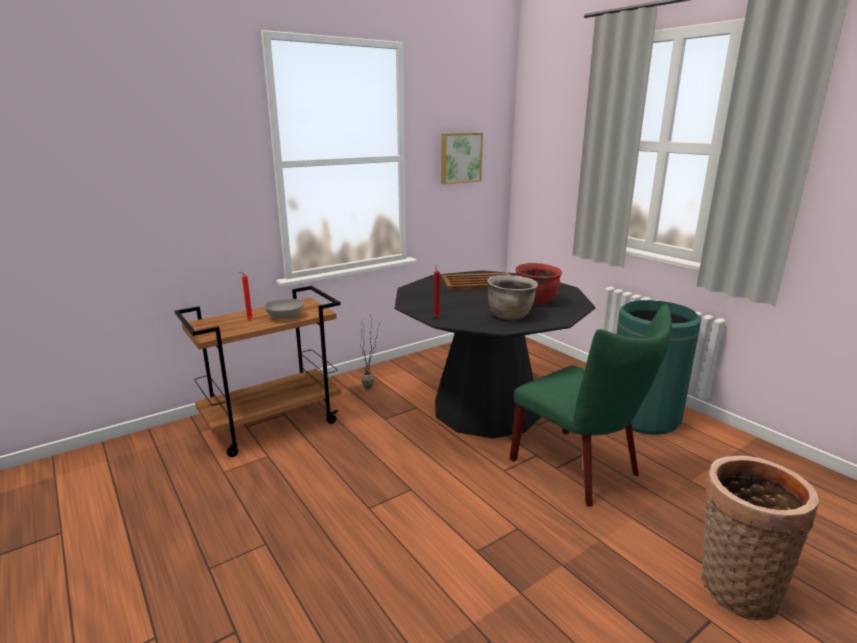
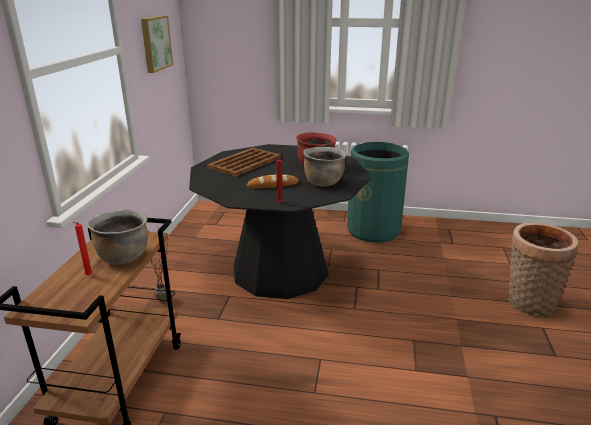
camera: 45 degrees left, 5 degrees up
(285, 316) = (123, 256): grey bowl -> brown cooking pot
(462, 304) = (273, 185): none -> bread
(581, 469) = (391, 282): green chair -> none

